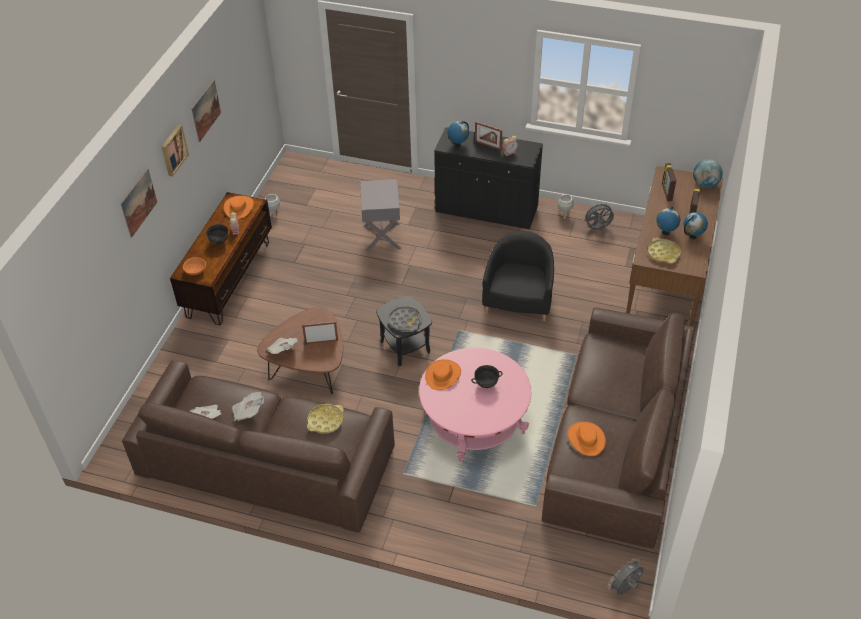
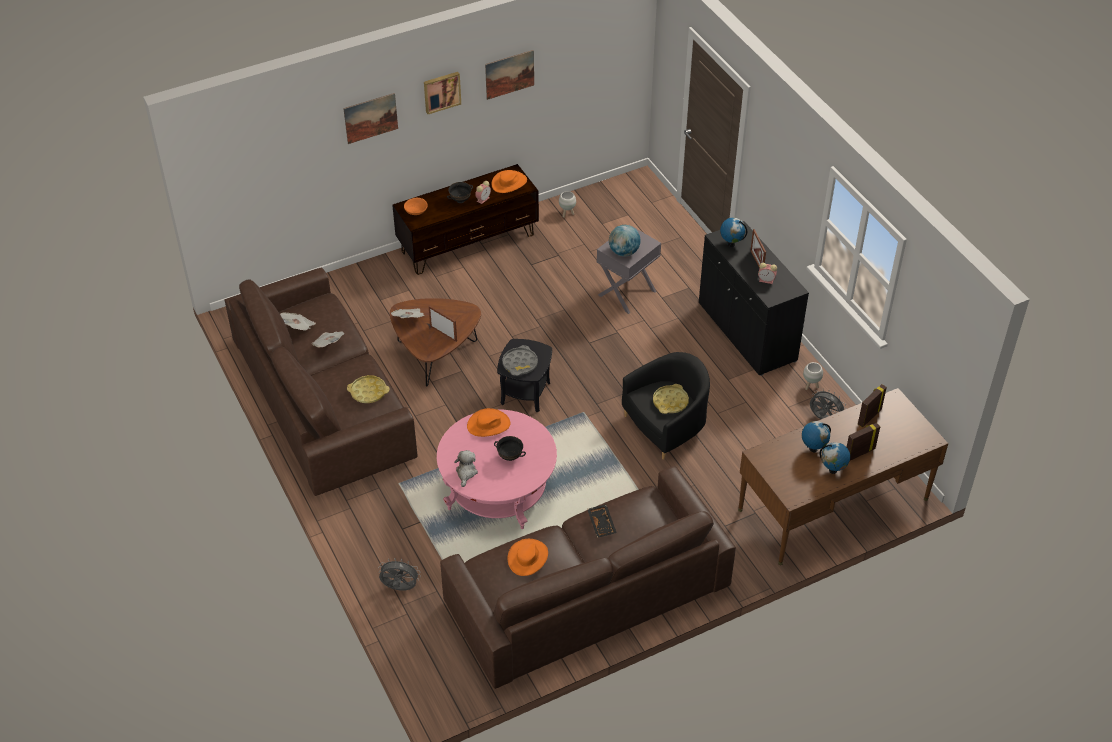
camera: 45 degrees right, 0 degrees up
(473, 418) = (466, 473): none -> plush toy
(597, 379) = (602, 523): none -> black tray
(624, 589) = (437, 696): grey fan -> grey fan (399, 588)
(663, 253) = (783, 463): yellow tray -> yellow tray (670, 402)
(705, 184) = (919, 436): globe -> globe (624, 252)

